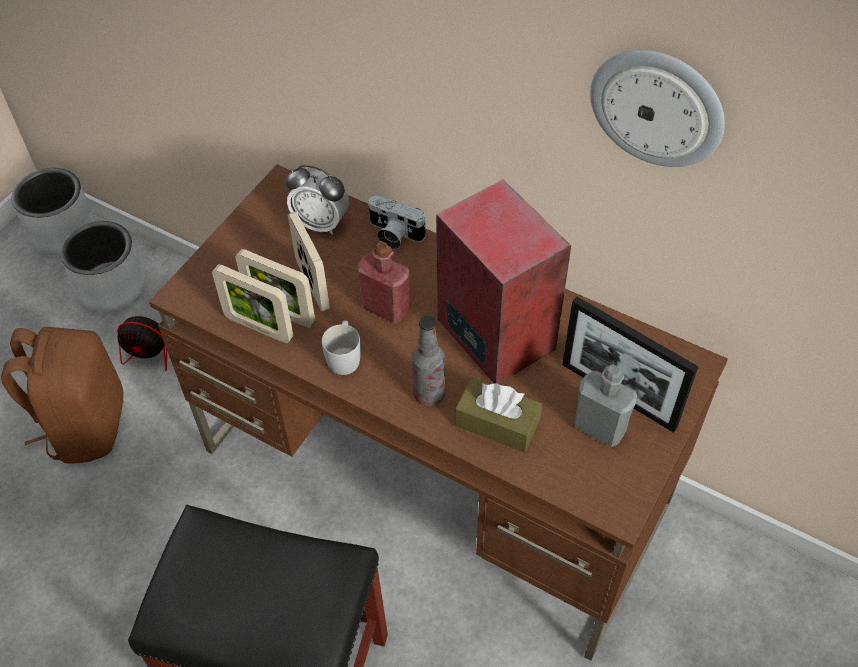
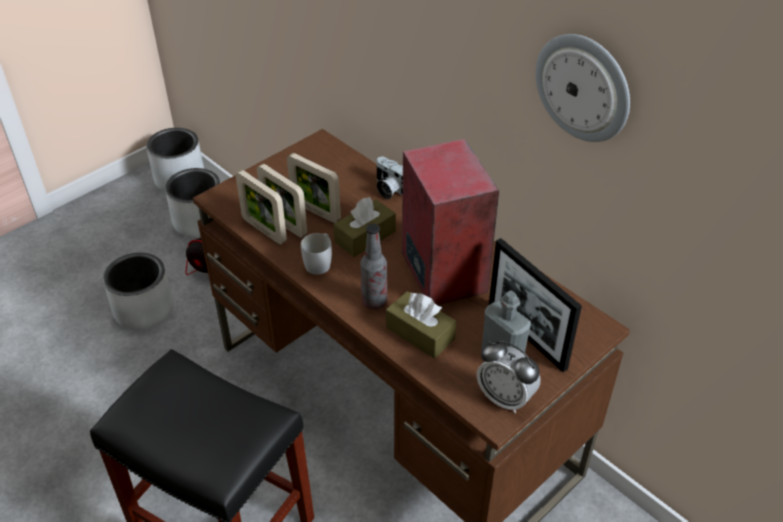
camera: 15 degrees right, 10 degrees down
(85, 424) = (144, 310): brown backpack -> grey planter
(312, 286) = (315, 211): picture frame -> picture frame turned 135 degrees clockwise
(321, 223) = (339, 172): alarm clock -> alarm clock (505, 398)
(386, 308) = (365, 237): red bottle -> brown tissue box

